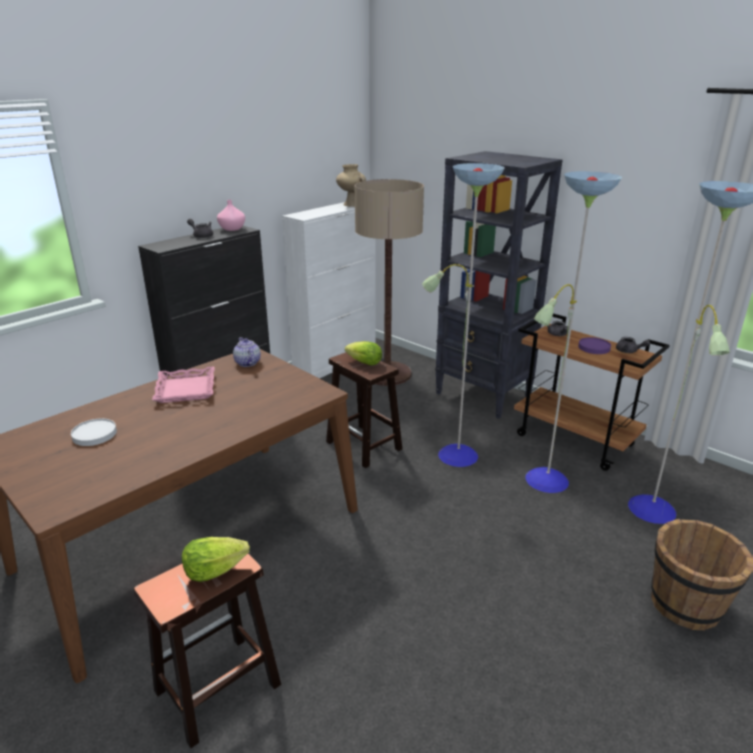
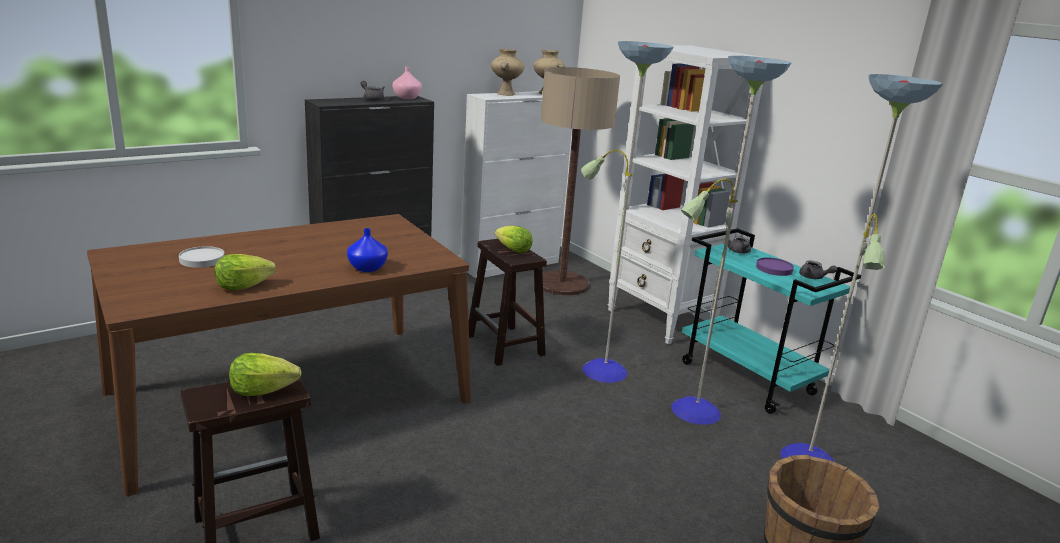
camera: 10 degrees right, 5 degrees down
(151, 460) = (243, 287): none -> lettuce
(185, 389) = (308, 238): pink tray -> none
(247, 363) = (382, 226): teapot -> none
(258, 414) = (367, 268): none -> blue vase
(316, 210) = (505, 94): none -> beige vase
(483, 395) = (661, 320): black bookcase -> white bookcase
(575, 440) = (748, 379): brown cart -> turquoise cart

